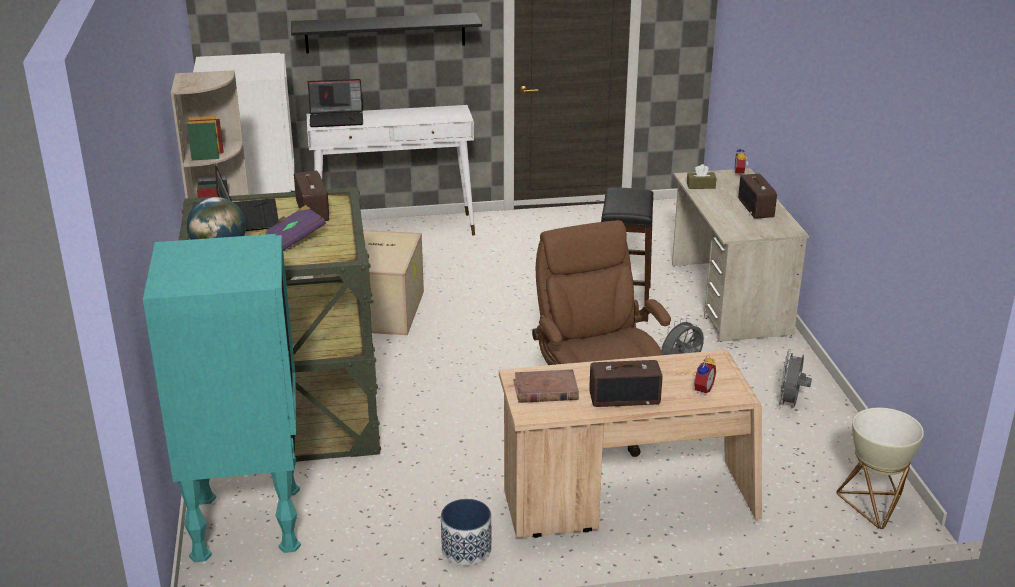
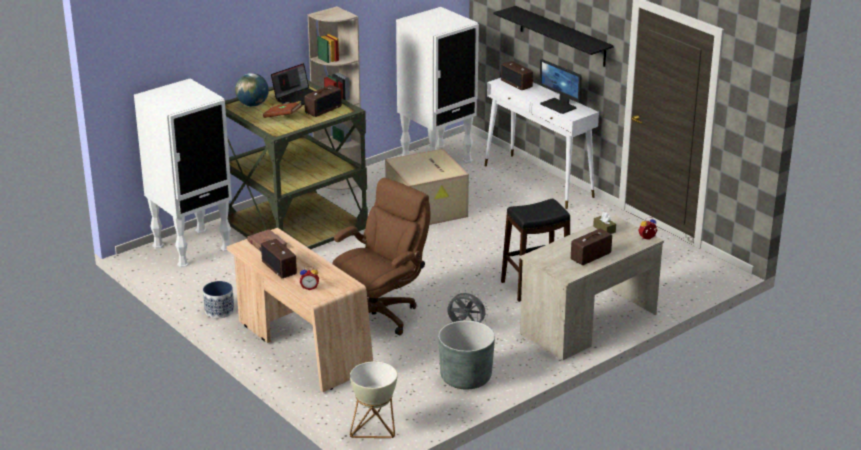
camera: 60 degrees right, 0 degrees up
(248, 521) = (193, 247): turquoise cabinet -> white cabinet
(293, 240) = (283, 116): purple book -> brown book
(337, 119) = (517, 83): laptop -> radio
(426, 116) = (559, 106): none -> monitor
(790, 404) = (466, 377): grey fan -> grey planter

